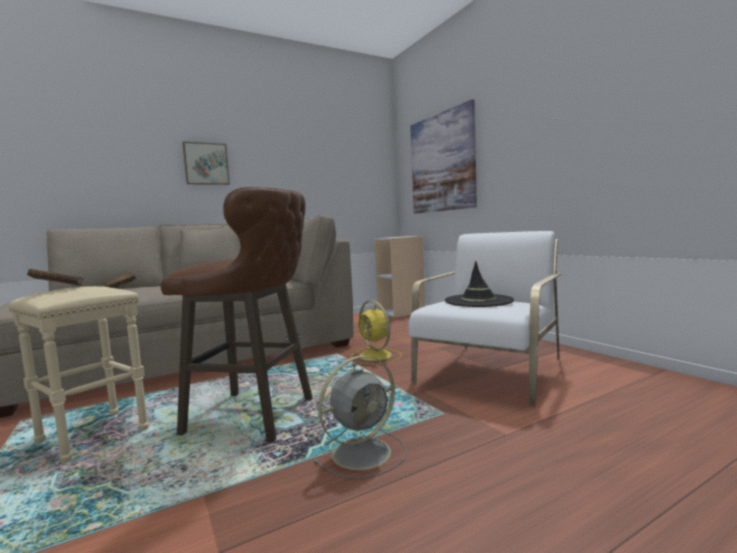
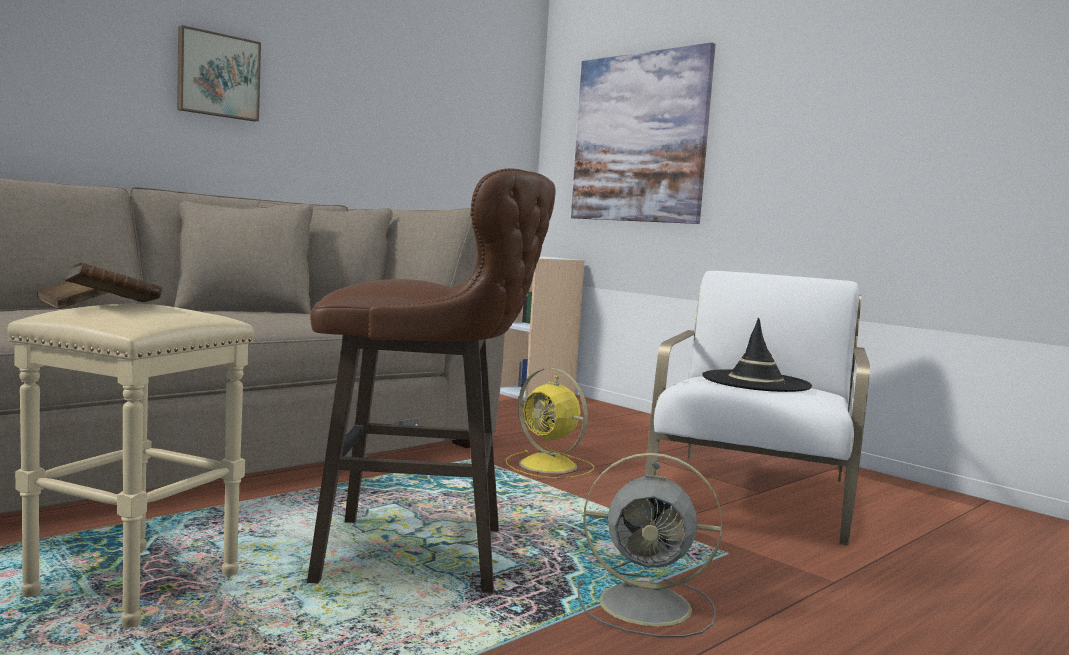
camera: 15 degrees left, 0 degrees up
(364, 452) = (649, 605): grey fan -> grey fan turned 60 degrees clockwise

